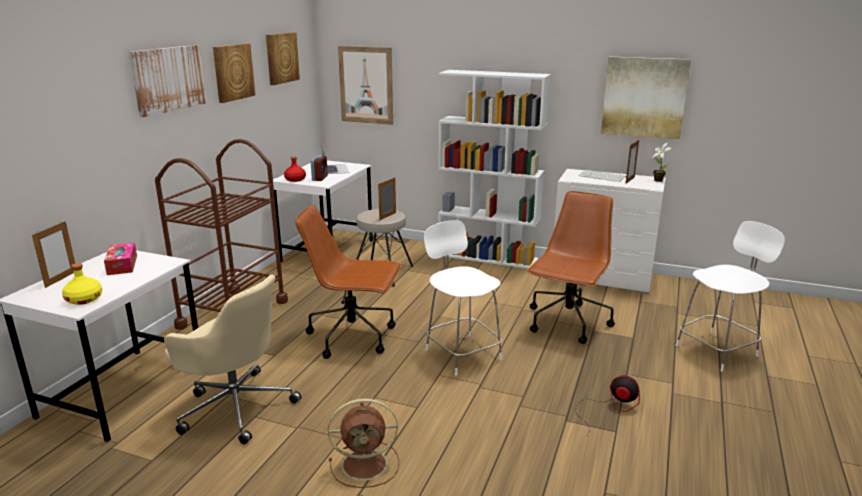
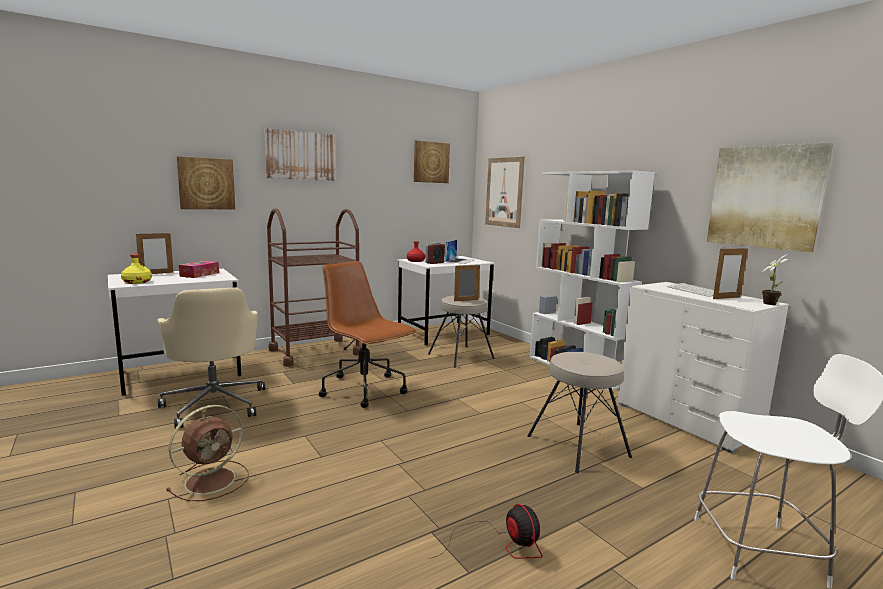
camera: 35 degrees right, 10 degrees down
(233, 72) = (371, 163): picture -> picture (206, 183)
(367, 464) = (212, 480): brown fan -> brown fan turned 75 degrees counterclockwise
(461, 353) = (429, 431): white chair -> none
(567, 323) = (578, 446): brown office chair -> beige stool

